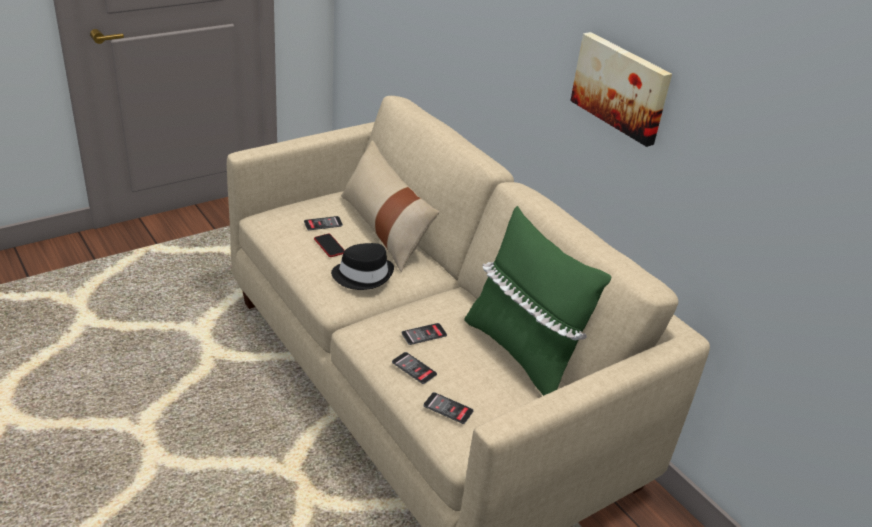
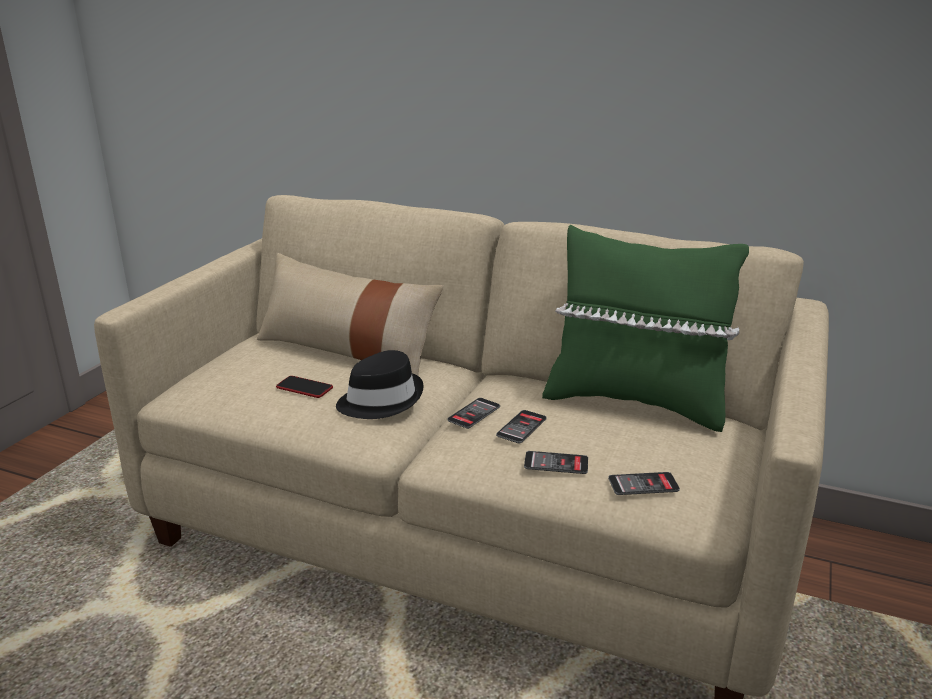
camera: 30 degrees left, 10 degrees down
(323, 224) = (269, 370): phone -> phone (474, 414)
(621, 87) = (618, 62): picture -> none

